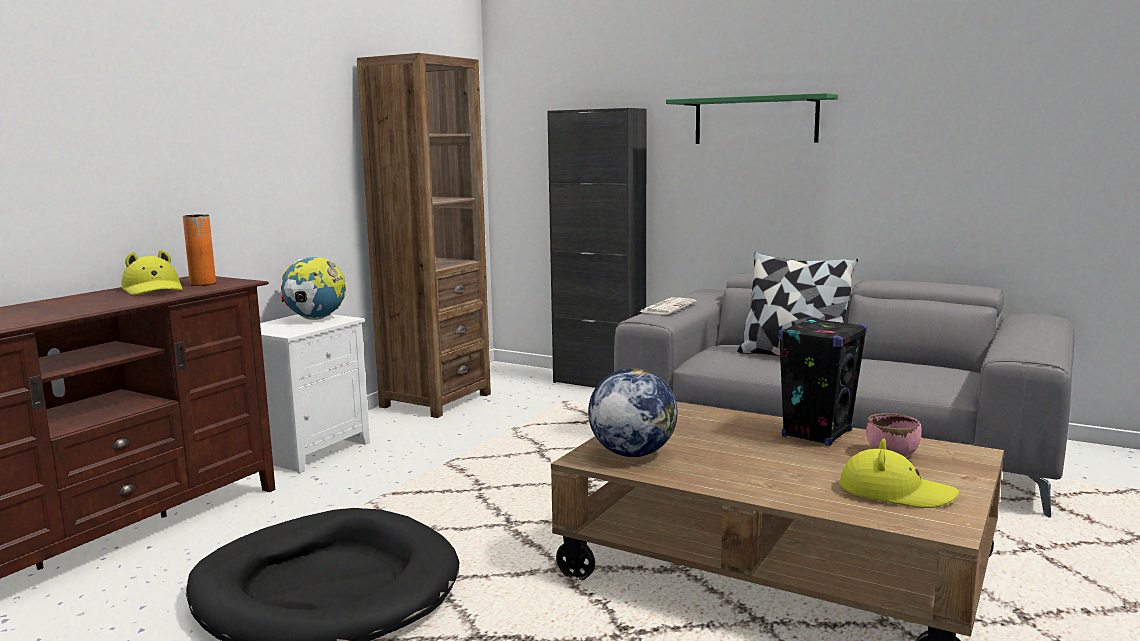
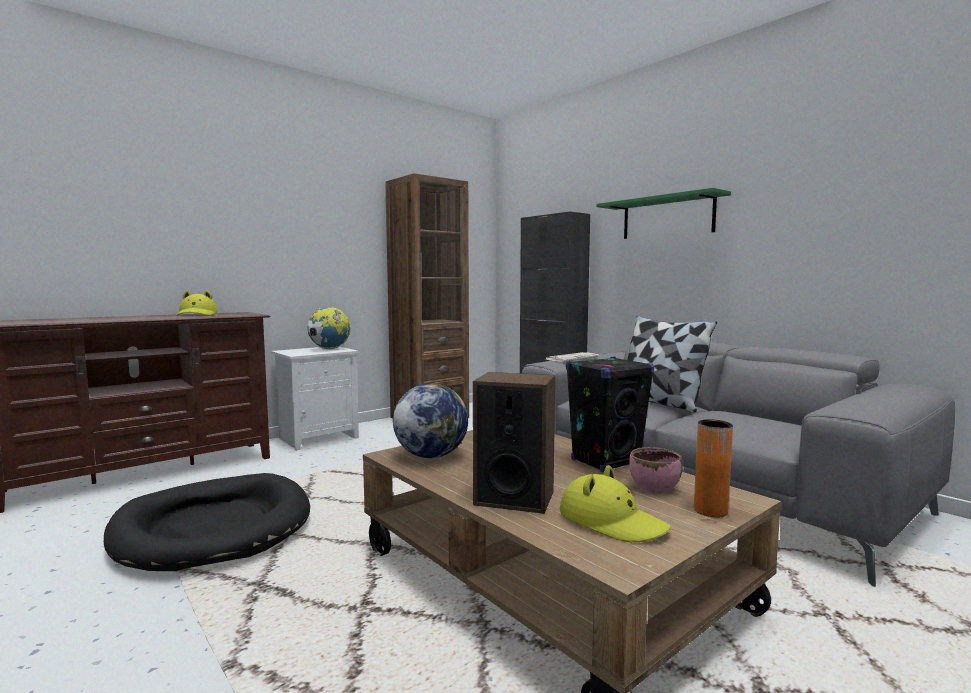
camera: 20 degrees right, 5 degrees down
(203, 283) = (231, 314): orange vase -> orange vase (710, 510)
(783, 485) = (514, 498): none -> speaker

